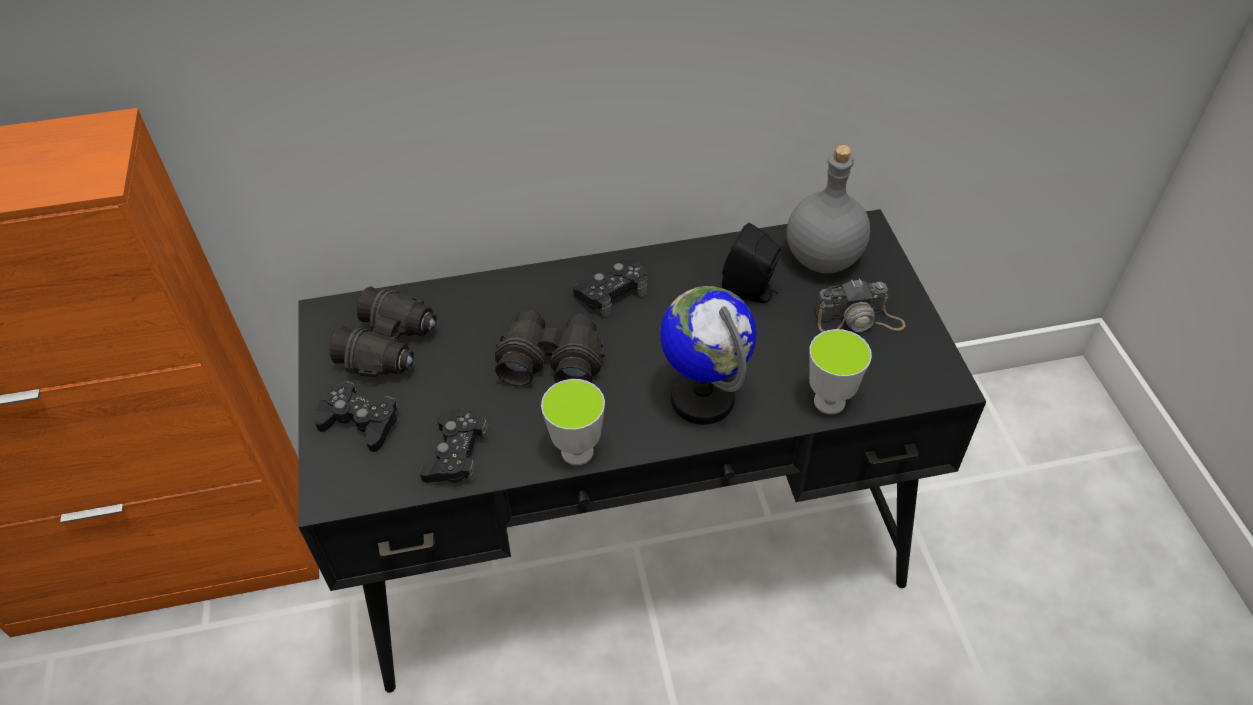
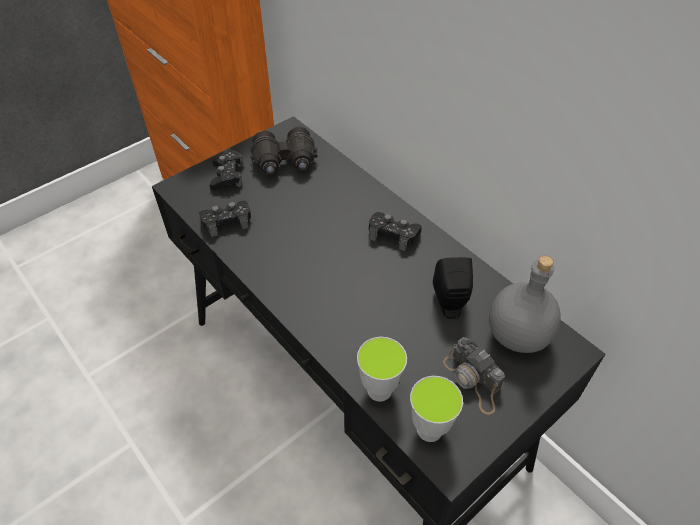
camera: 60 degrees right, 0 degrees up
(551, 360) = (318, 230): black binoculars -> none
(577, 452) = (257, 272): cup -> cup (429, 429)
(702, 398) = (336, 315): globe -> none

